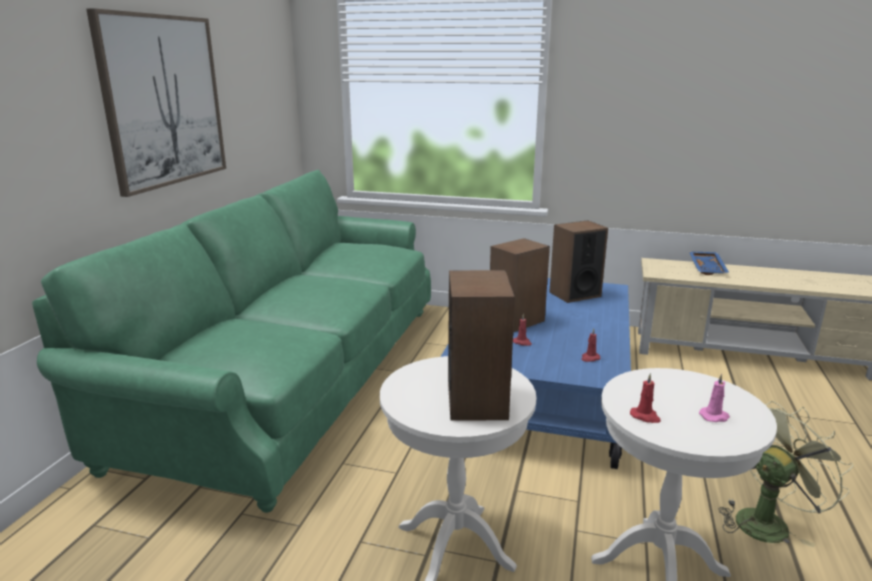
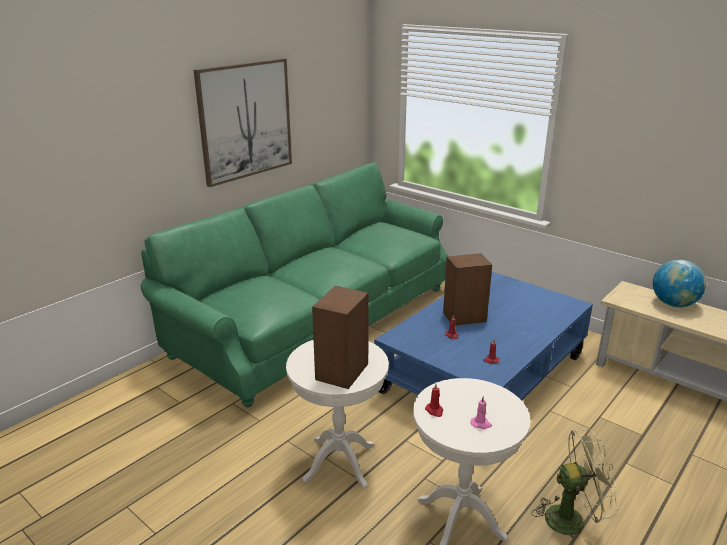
camera: 25 degrees right, 5 degrees up
(574, 294) = (535, 303): speaker -> none
(708, 268) = (674, 304): blue tray -> globe

